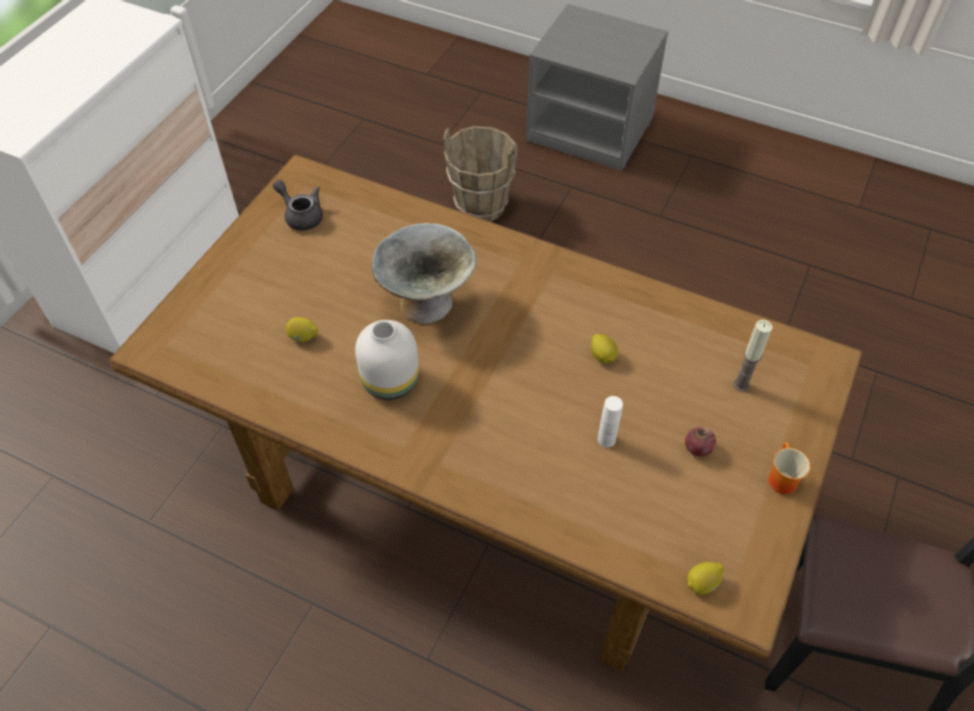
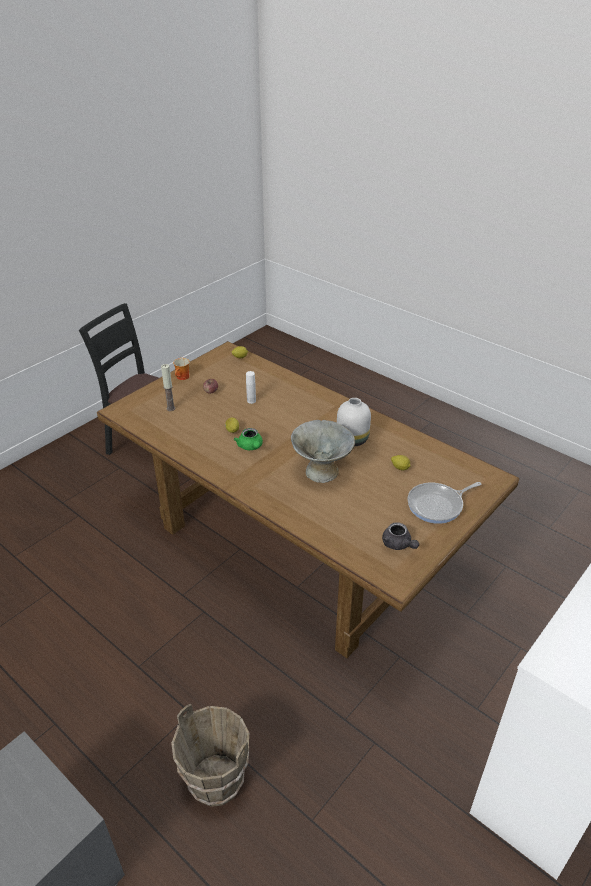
camera: 165 degrees left, 15 degrees down
(246, 282) = (437, 505): none -> frying pan
(556, 328) = (250, 447): none -> green teapot

